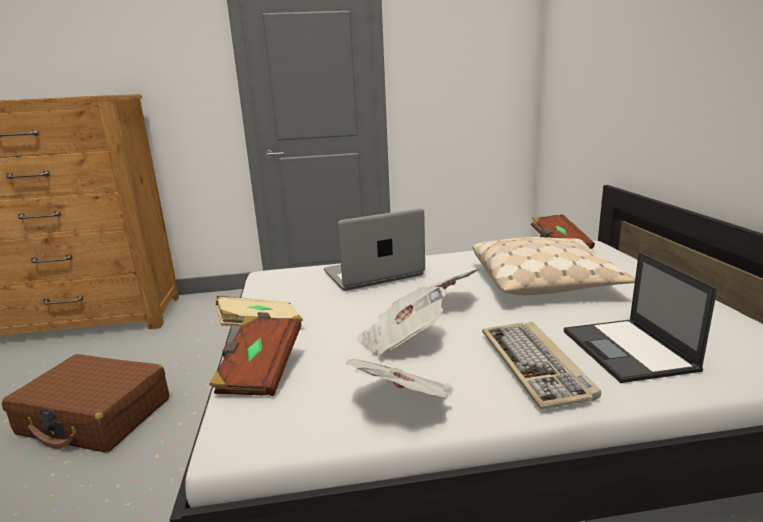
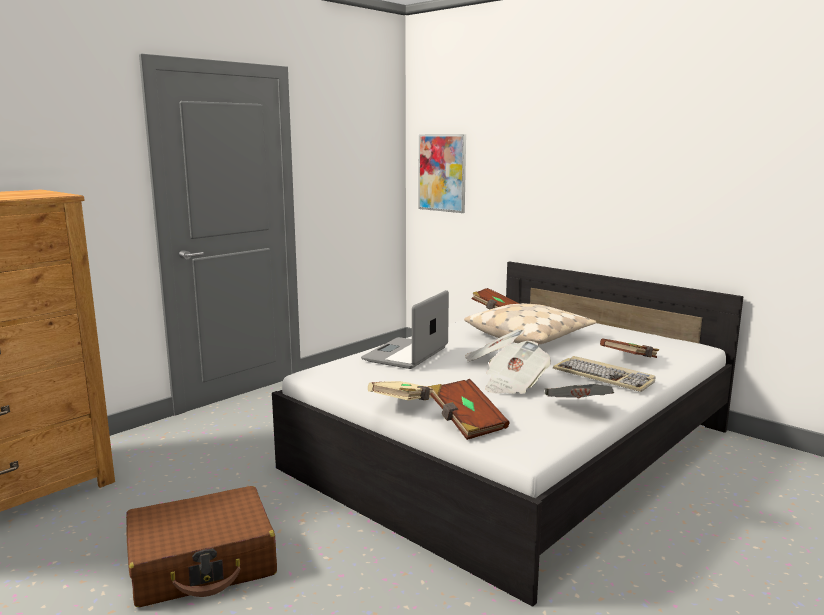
camera: 40 degrees left, 5 degrees down
(564, 75) = (442, 173): none -> picture
(628, 350) = (630, 360): laptop -> brown book

